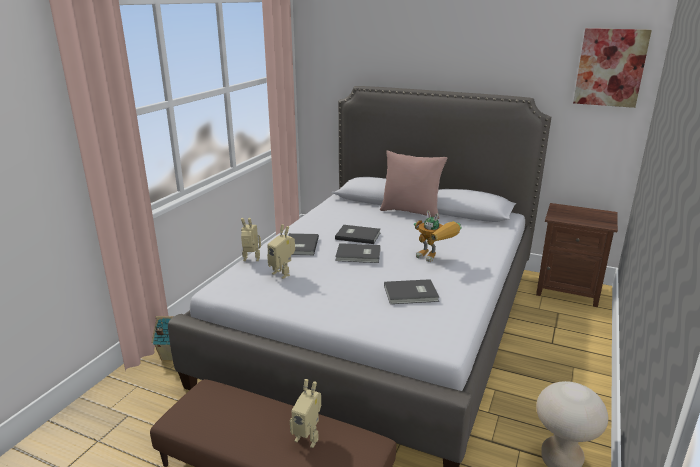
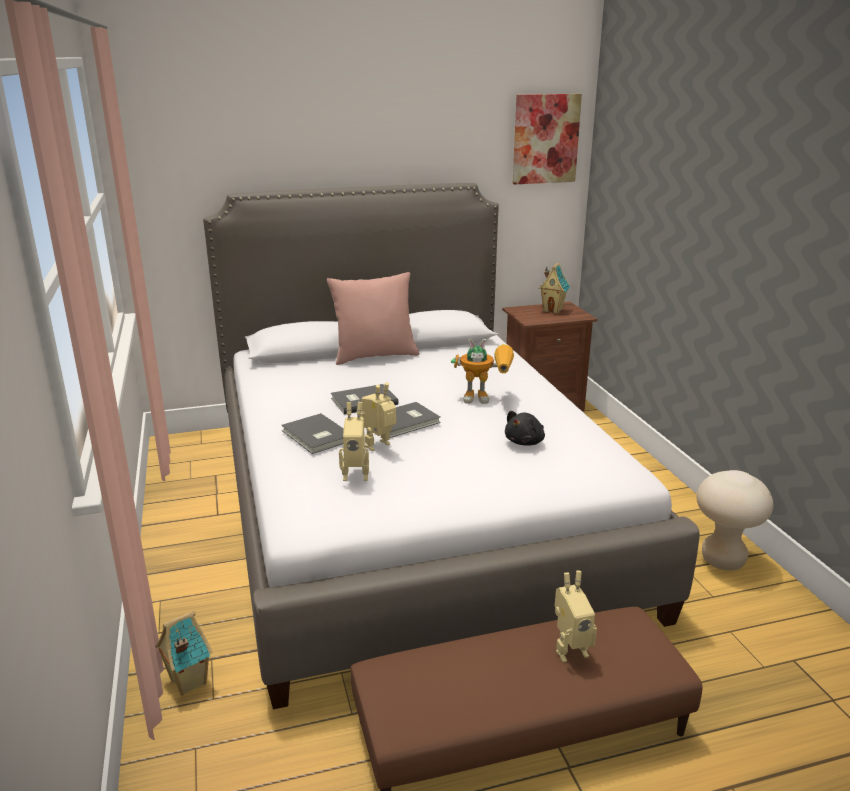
camera: 40 degrees left, 0 degrees up
(251, 260) = (280, 476): toy robot -> toy robot (379, 447)
(411, 294) = (525, 442): grey book -> black plush toy
(589, 214) = (553, 310): none -> toy house

